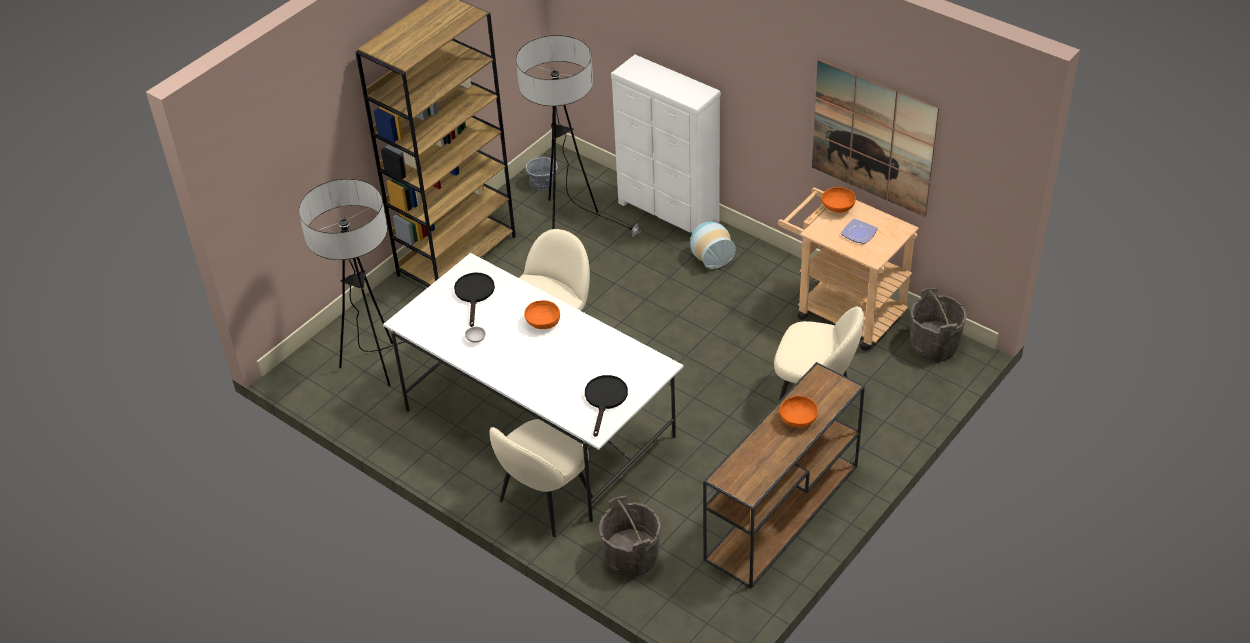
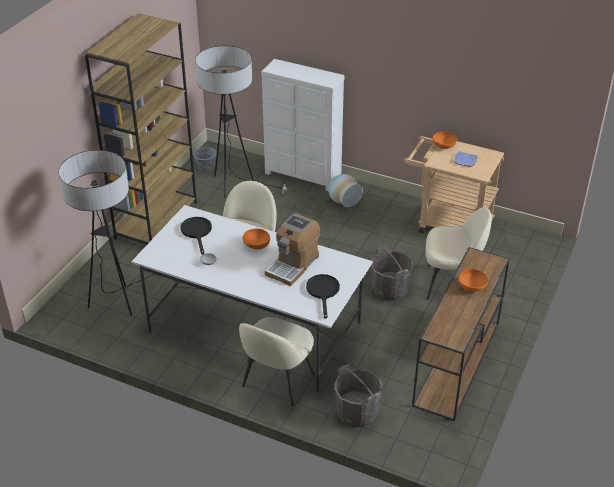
camera: 15 degrees left, 5 degrees down
(580, 356) = (293, 265): none -> coffee machine
(873, 138) = (468, 90): picture -> none
(934, 344) = (519, 238): grey bucket -> grey bucket (390, 289)

